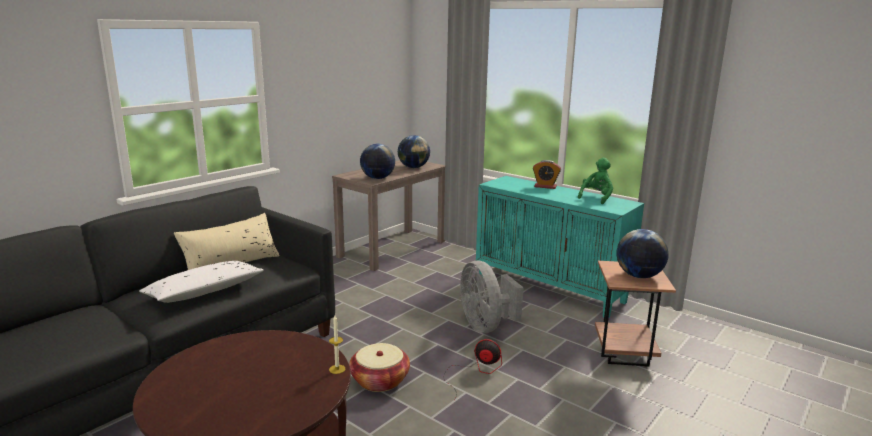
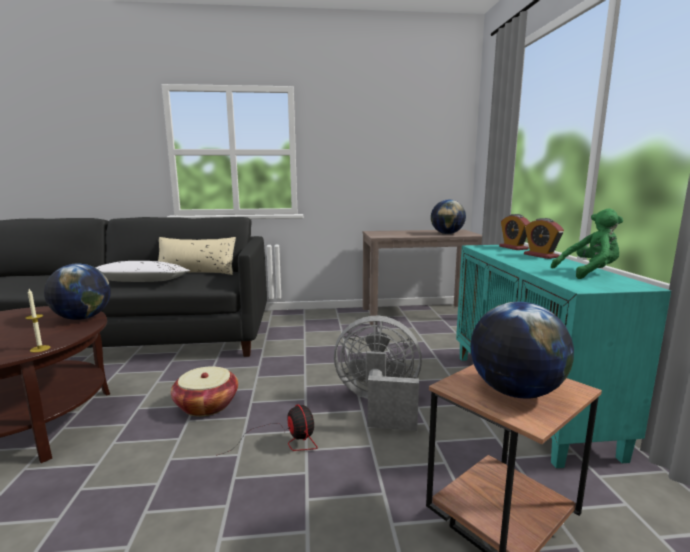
camera: 45 degrees right, 5 degrees down
(377, 178) = (391, 235): globe -> globe (82, 318)
(486, 326) = (379, 404): grey fan -> grey fan turned 75 degrees clockwise
(513, 181) = (513, 248): none -> alarm clock

